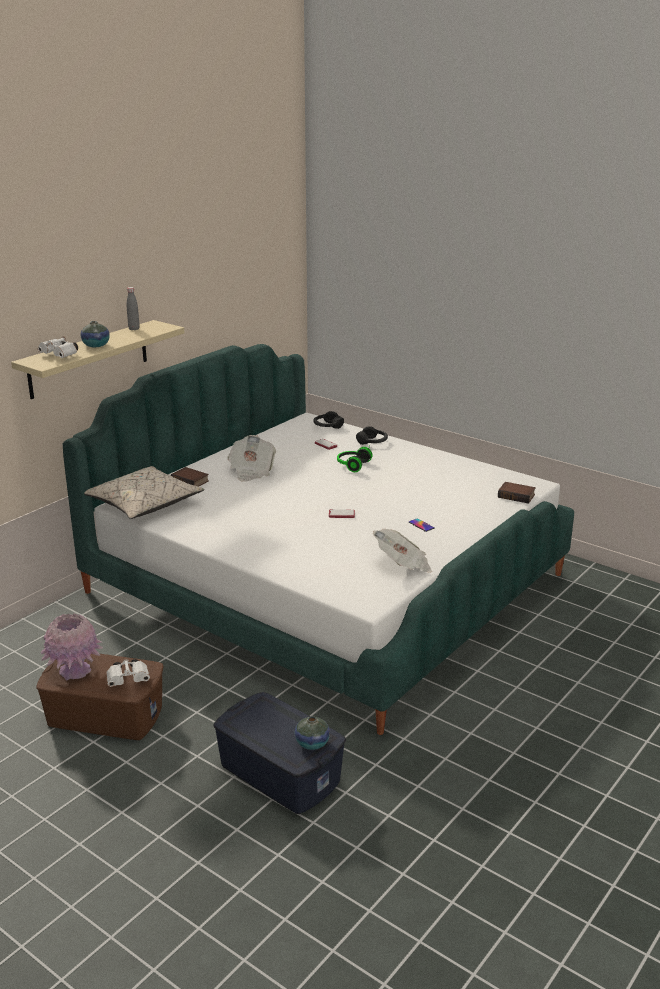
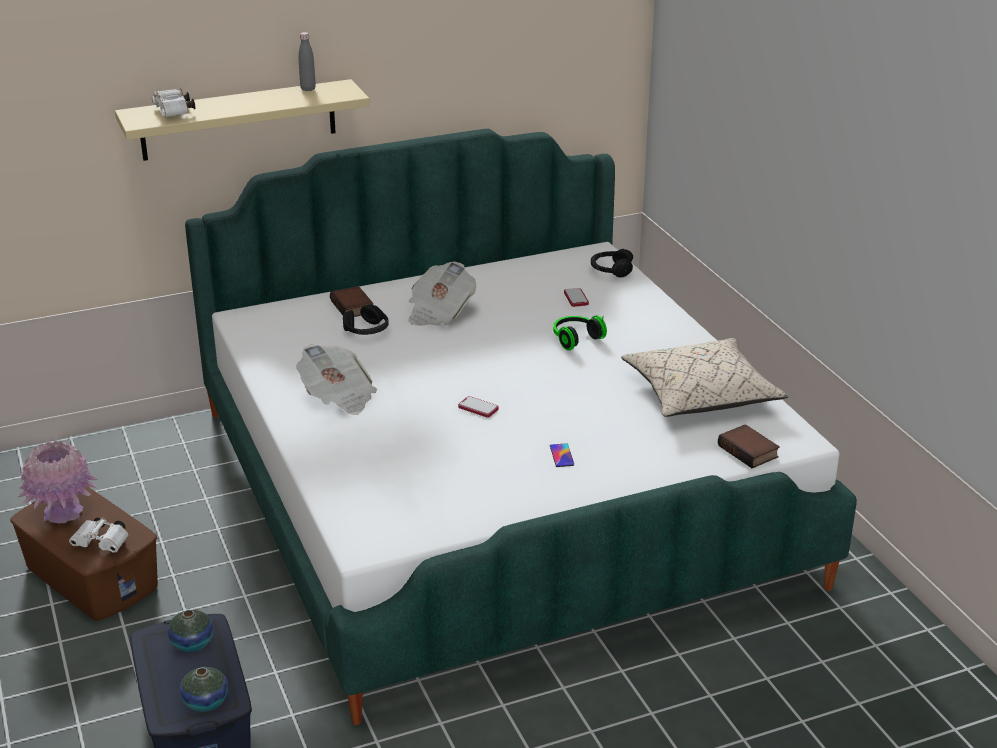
camera: 30 degrees right, 5 degrees up
(96, 345) = (231, 106): vase -> vase (192, 643)
(144, 504) = (266, 324): beige pillow -> beige pillow (700, 394)
(372, 442) = (643, 310): black headphones -> black headphones (366, 330)
(403, 565) = (470, 506): newspaper -> newspaper (338, 397)

